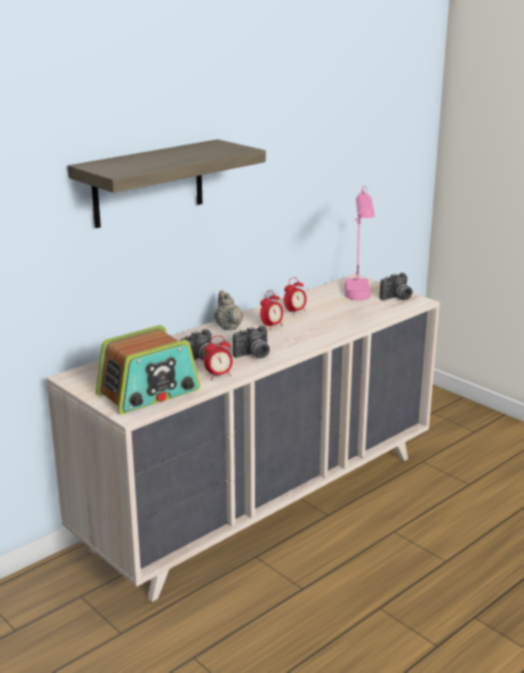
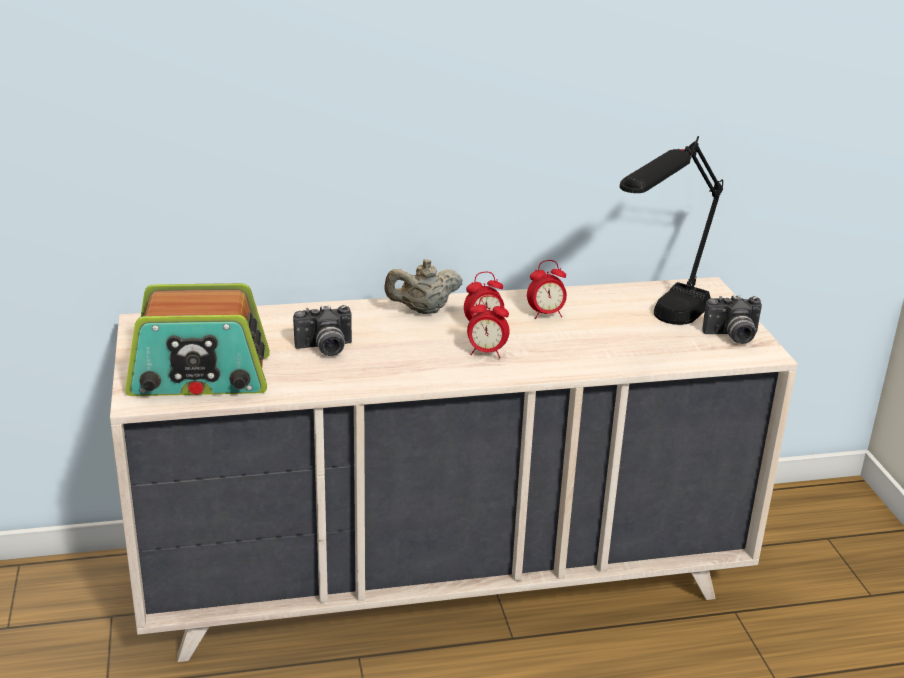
camera: 30 degrees right, 5 degrees up
(148, 183) = (311, 69): shelf -> none
(219, 375) = (316, 381): alarm clock -> alarm clock (486, 353)
(228, 327) = (423, 310): beige teapot -> beige teapot turned 120 degrees counterclockwise
(253, 355) = (400, 365): camera -> none
(358, 302) = (660, 326): pink table lamp -> black table lamp

